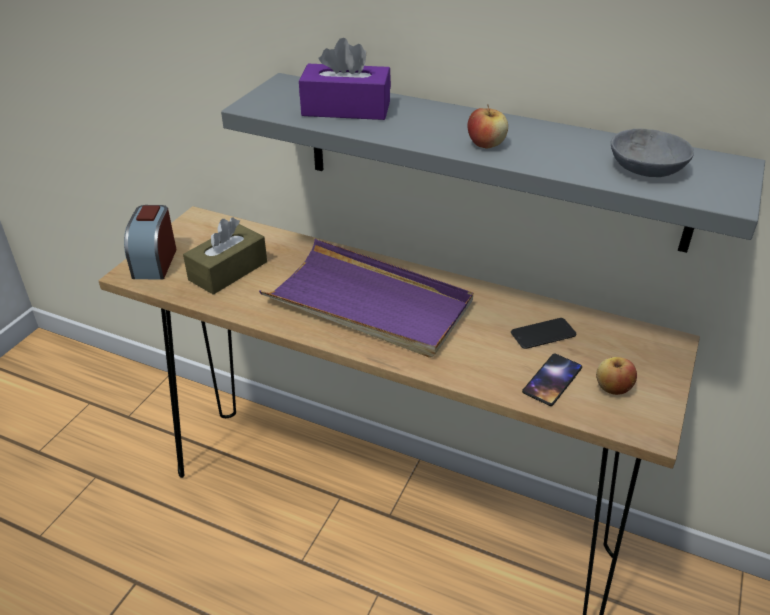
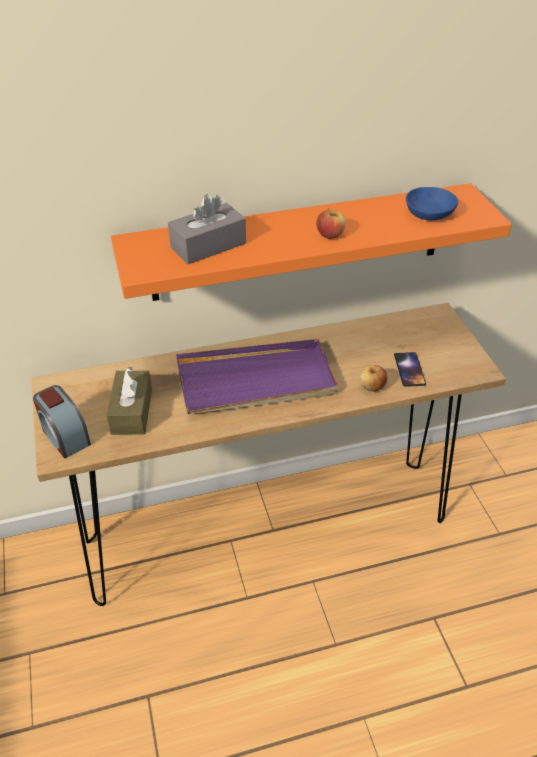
camera: 40 degrees left, 5 degrees up
(346, 109) = (208, 245): purple tissue box -> grey tissue box
(491, 160) = (299, 242): grey shelf -> orange shelf
(543, 334) = (375, 345): phone -> none
(612, 388) = (441, 357): apple -> apple (372, 387)
(645, 169) = (429, 215): grey bowl -> blue bowl

